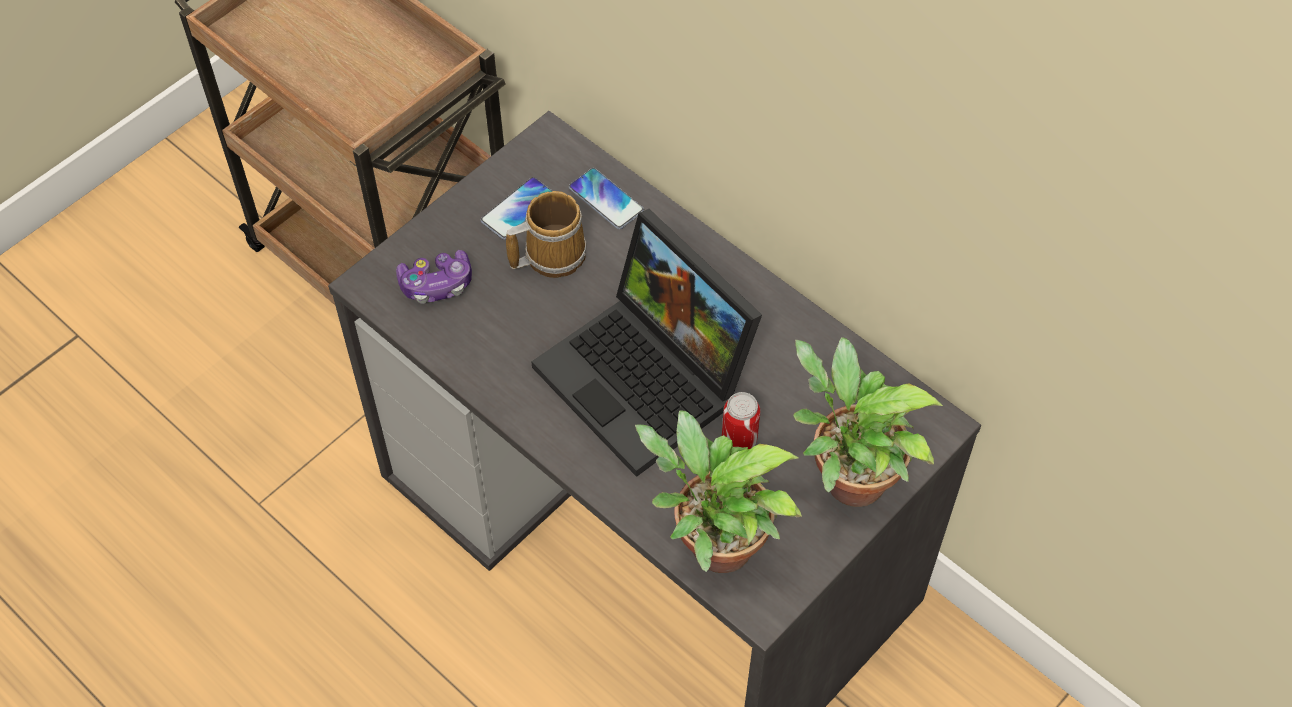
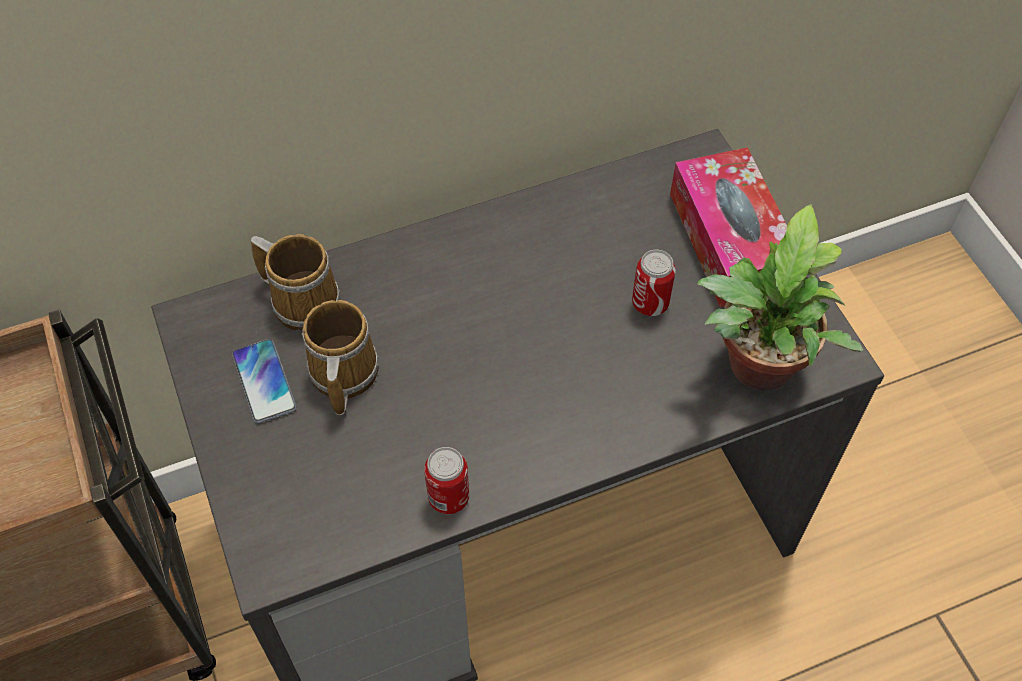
camera: 65 degrees left, 0 degrees up
(436, 284) = (313, 498): game controller -> none
(478, 369) = (448, 497): none -> can
(606, 199) = (304, 300): phone -> mug
(650, 379) = (544, 348): laptop -> none
(846, 478) = (730, 241): potted plant -> tissue box

